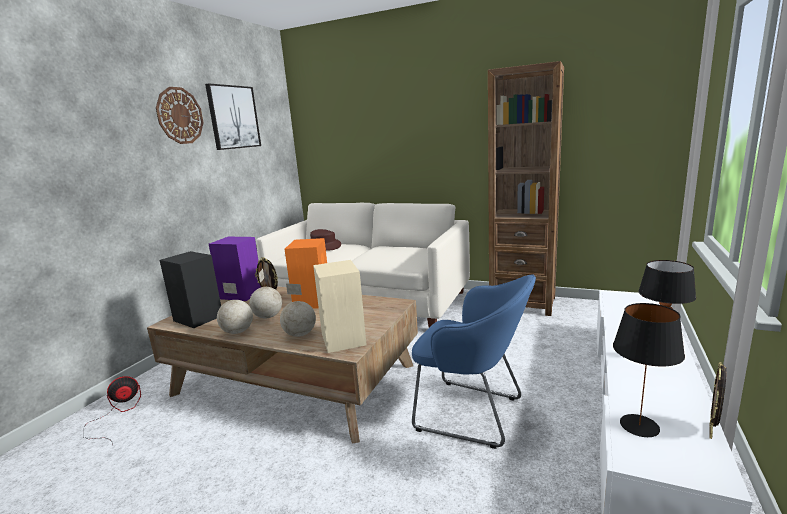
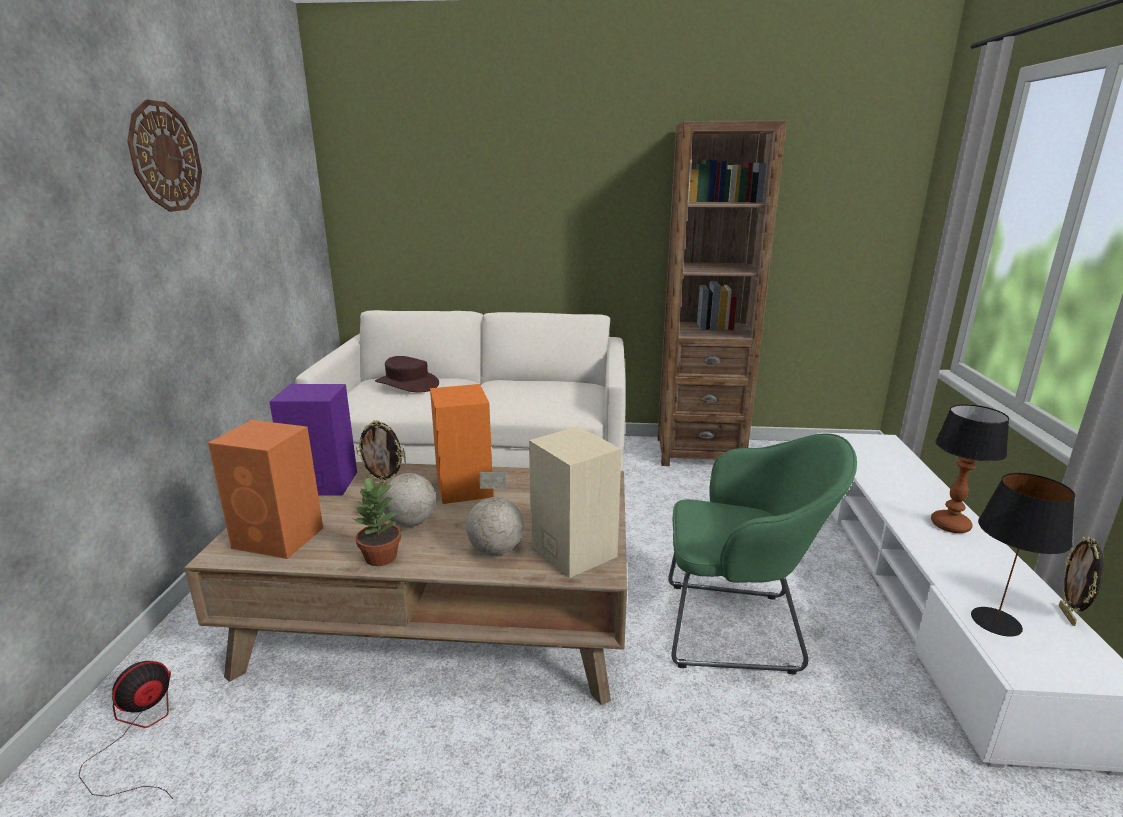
camera: 20 degrees left, 5 degrees up
(199, 318) = (280, 538): black speaker -> orange speaker
(233, 117) = (242, 160): picture -> none
(238, 332) = (381, 557): globe -> potted plant
(474, 414) = (738, 628): blue armchair -> green armchair

